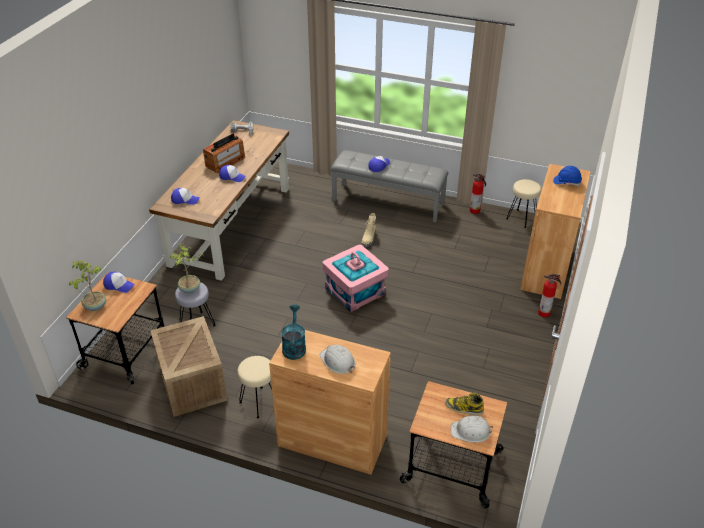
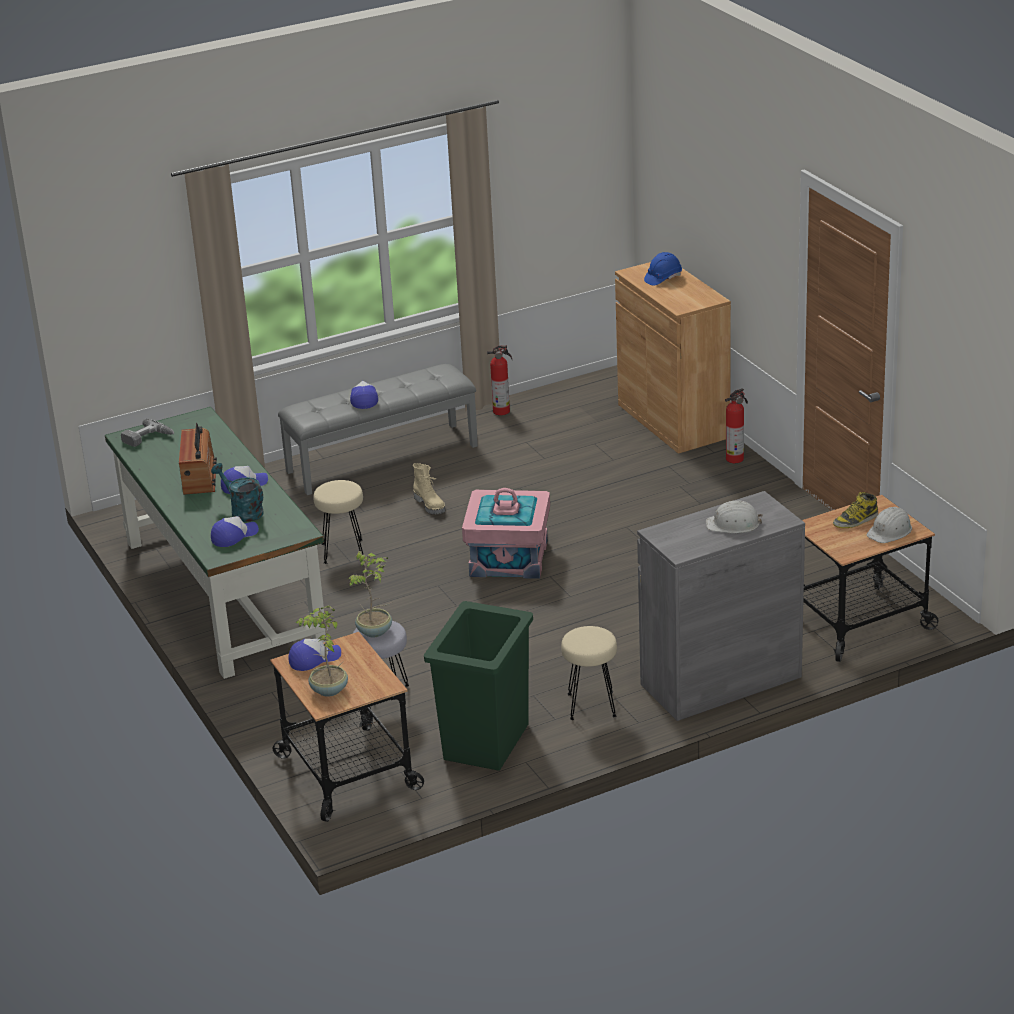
camera: 45 degrees left, 10 degrees down
(191, 382) = (485, 742): crate -> green trash can
(231, 225) = (222, 592): brown desk -> green desk
(294, 346) = (672, 540): turquoise watering can -> turquoise watering can (243, 511)
(332, 440) = (721, 681): brown cabinet -> grey cabinet
(521, 218) = (566, 390): beige stool -> beige stool (344, 551)

